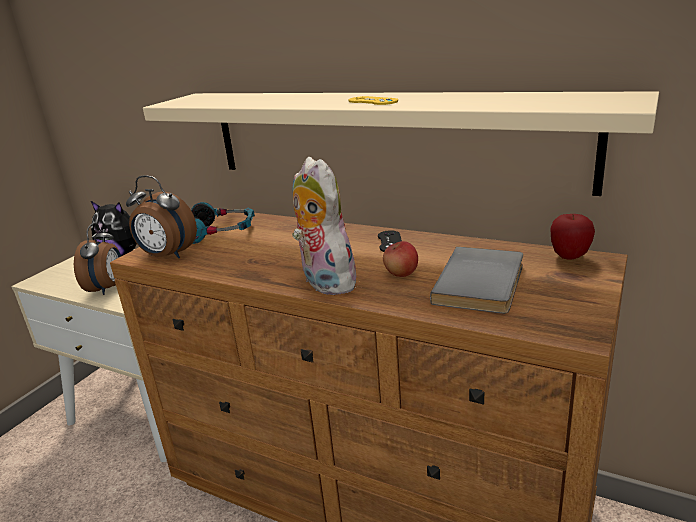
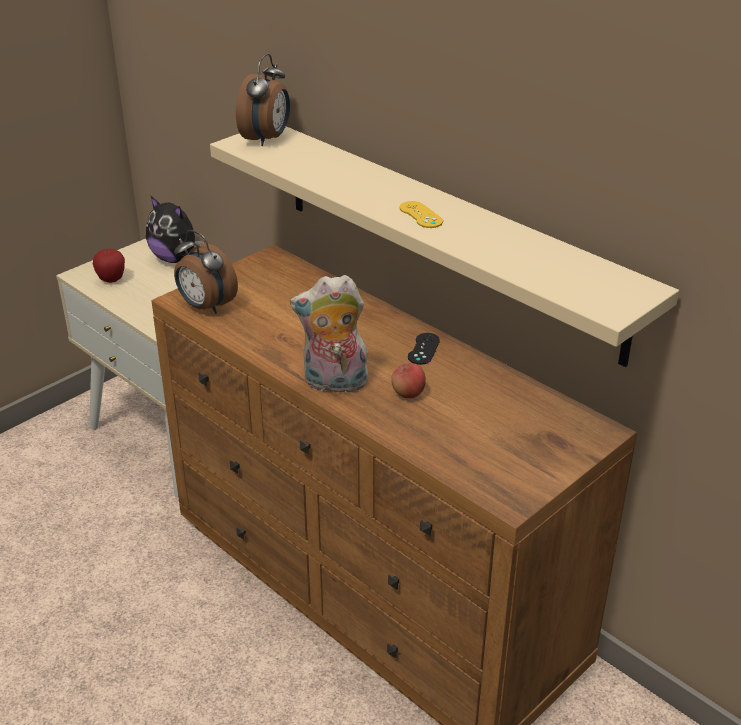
camera: 15 degrees right, 10 degrees up
(108, 288) = (150, 305): alarm clock -> alarm clock (267, 139)
(221, 232) = (267, 286): headphones -> none
(324, 282) = (334, 384): plush toy -> plush toy turned 75 degrees counterclockwise
(483, 283) = (473, 426): grey book -> none
(569, 257) = (578, 418): apple -> apple (111, 280)

